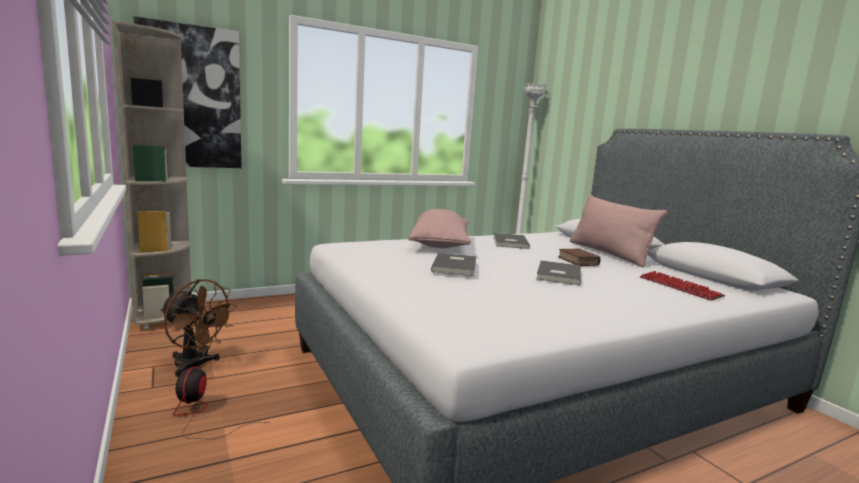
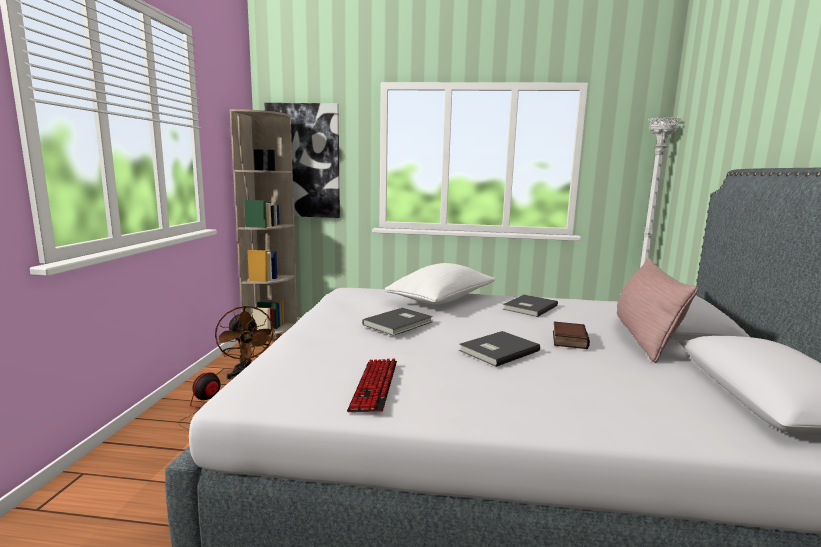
camera: 35 degrees right, 0 degrees up
(440, 245) = (442, 300): pink pillow -> white pillow
(679, 287) = (649, 398): keyboard -> keyboard (374, 386)

